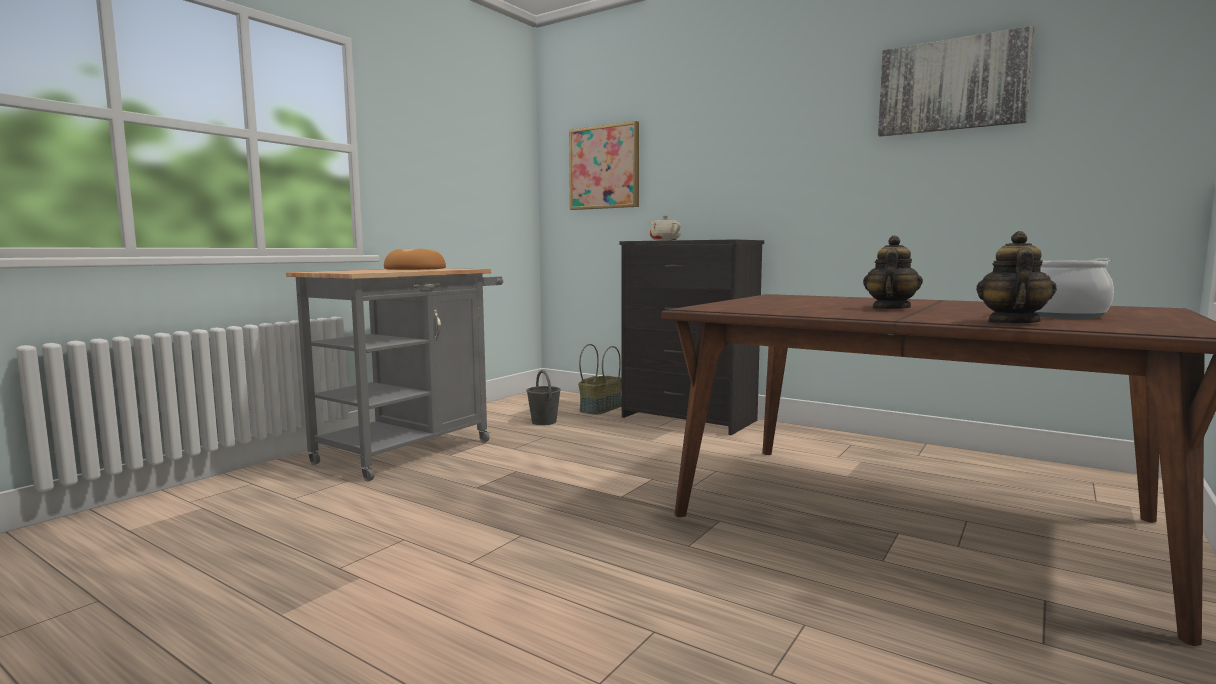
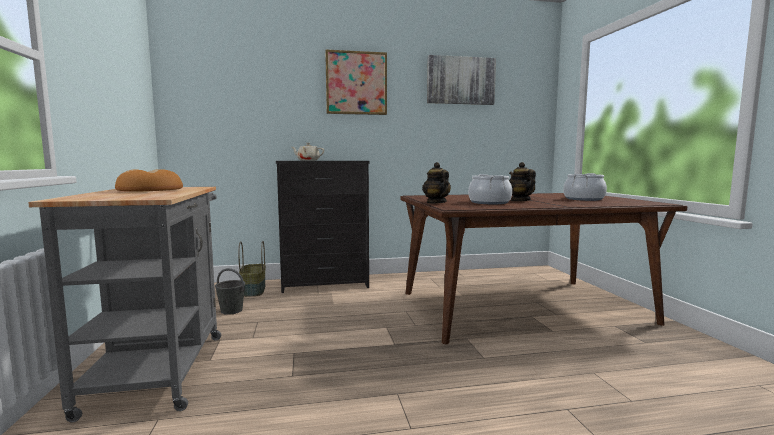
camera: 45 degrees left, 0 degrees up
(604, 167) = (228, 101): picture -> picture (356, 83)
(809, 307) = (489, 202): none -> cooking pot
(1012, 323) = (602, 204): teapot -> teapot (436, 202)

